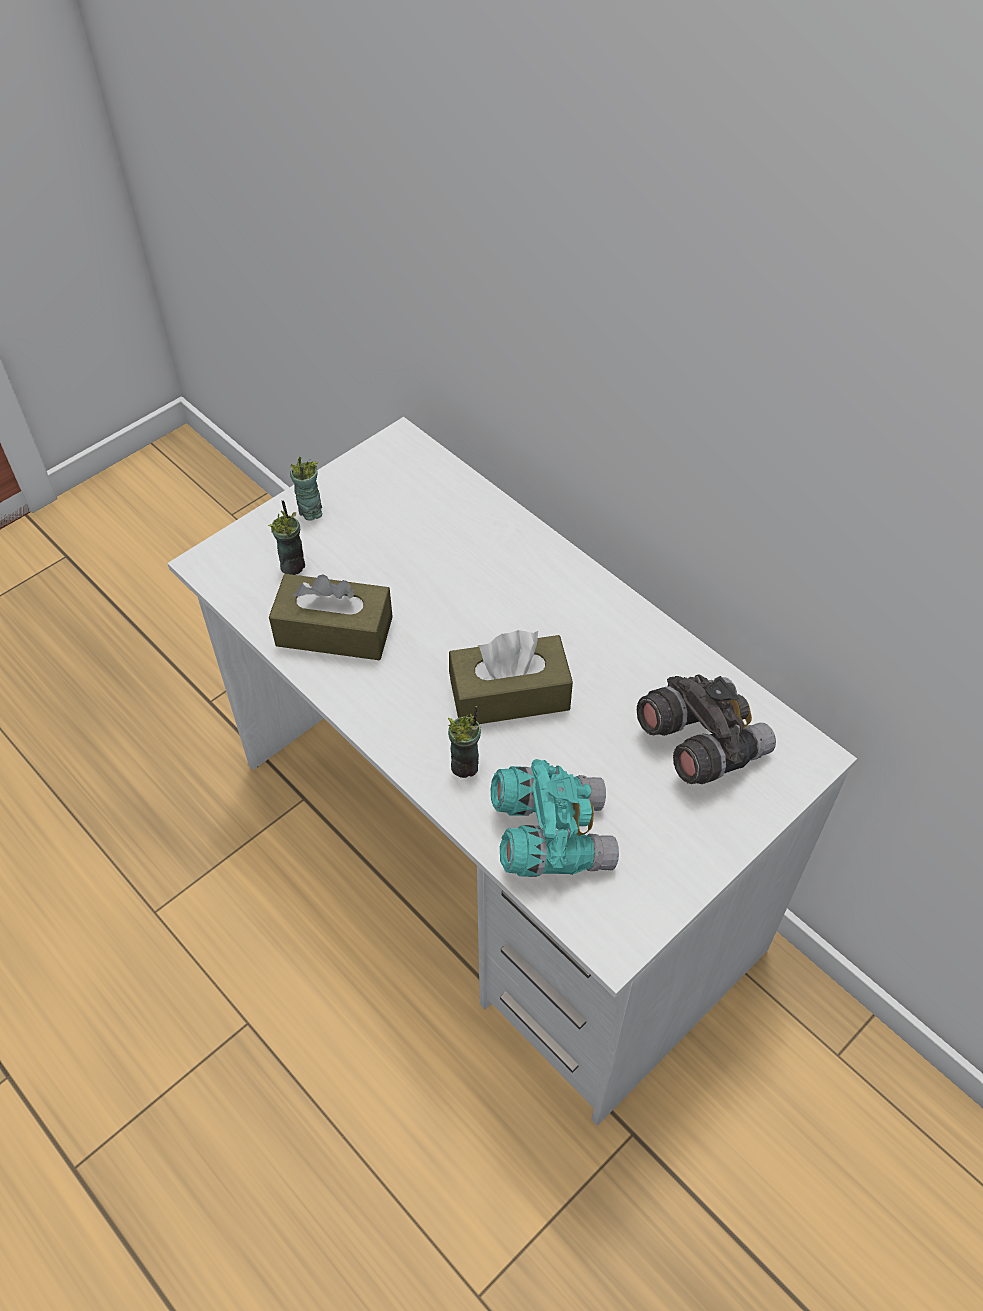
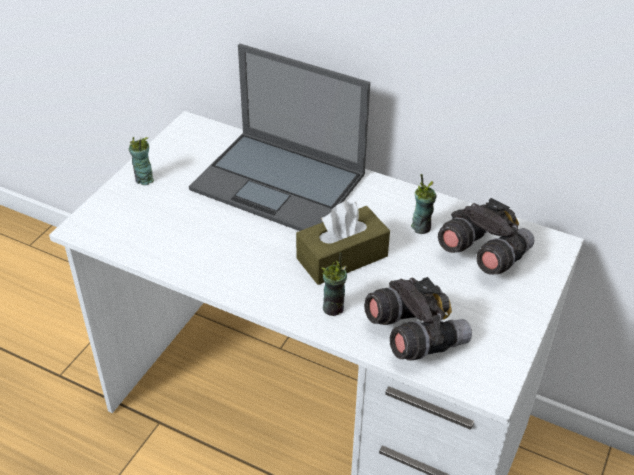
camera: 20 degrees left, 10 degrees down
(293, 565) = (147, 215): cup -> cup (421, 227)
(334, 631) = (197, 248): brown tissue box -> none
(480, 560) = (280, 182): none -> laptop
(551, 835) = (414, 335): turquoise binoculars -> grey binoculars

